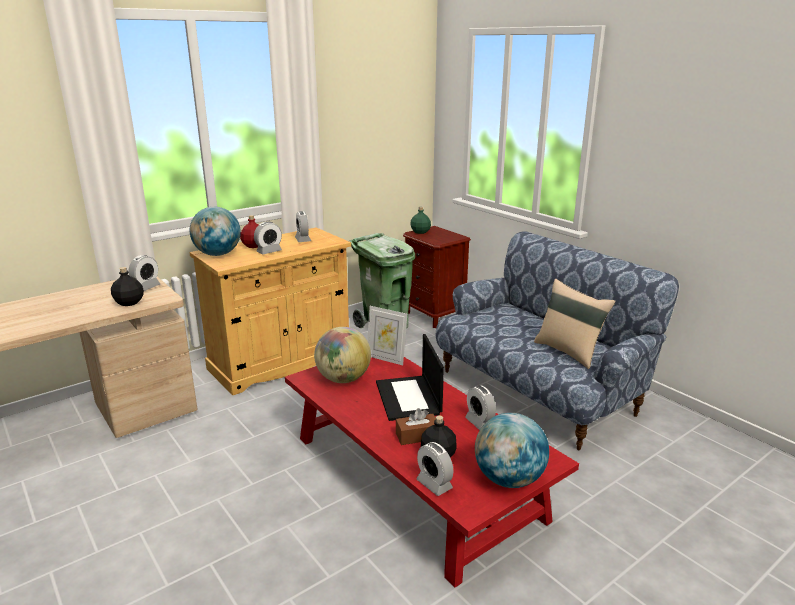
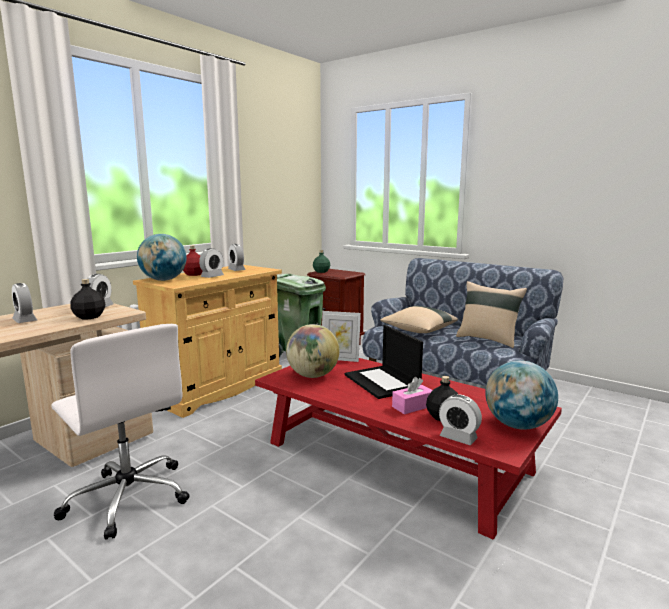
camera: 15 degrees left, 10 degrees down
(152, 477) = (128, 497): none -> white office chair
(417, 436) = (412, 406): brown tissue box -> pink tissue box
(479, 422) = (457, 391): alarm clock -> alarm clock (25, 320)
(496, 328) = (418, 331): none -> beige pillow

